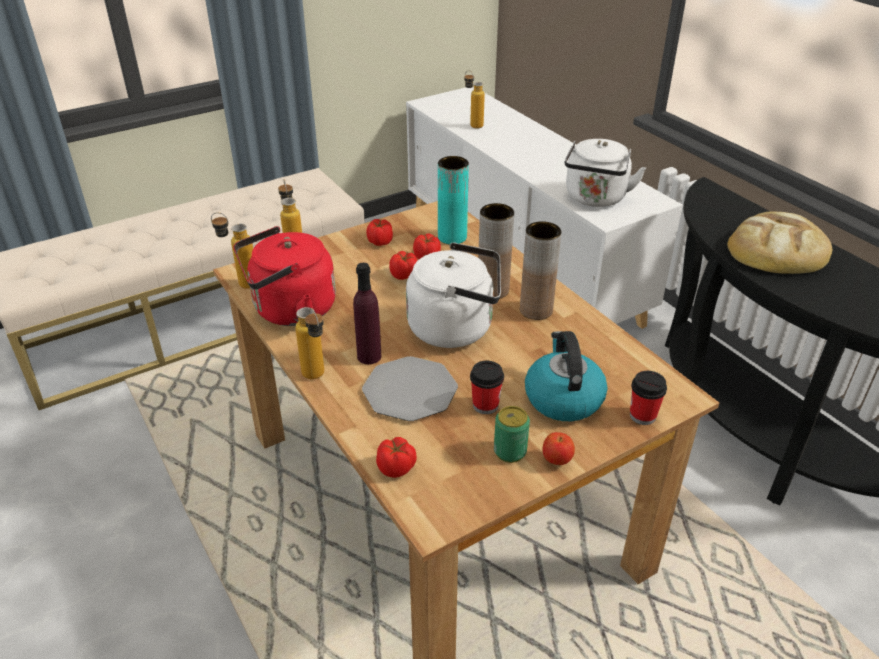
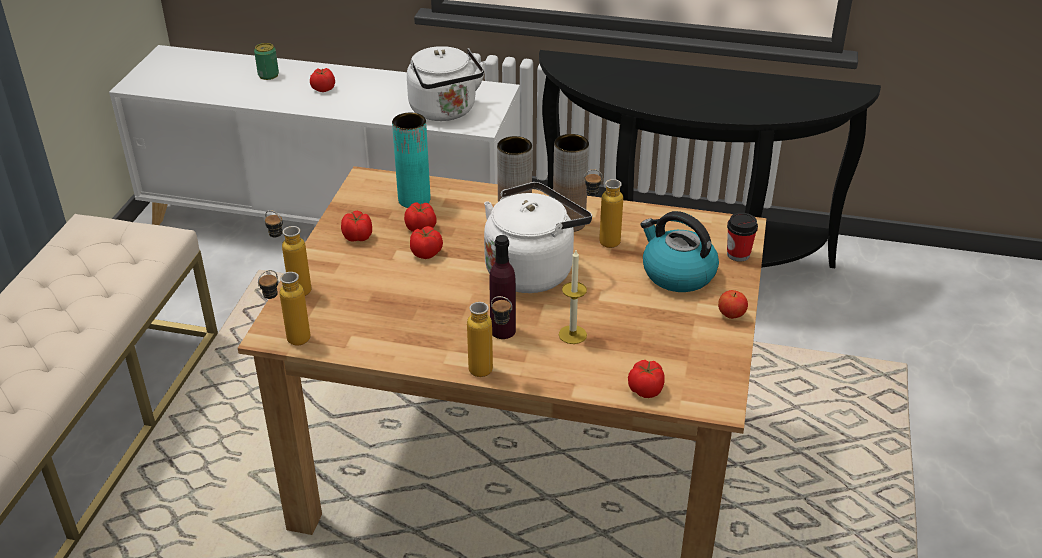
camera: 45 degrees left, 0 degrees up
(290, 310) = (377, 337): red kettle -> none
(410, 390) = (572, 334): plate -> candle
(472, 124) = (224, 87): bottle -> bottle (600, 242)
(485, 405) = (637, 311): cup -> none
(510, 451) = (697, 329): can -> can (268, 75)
(532, 149) = (323, 89): none -> tomato
(777, 250) = (667, 87): bread -> none

